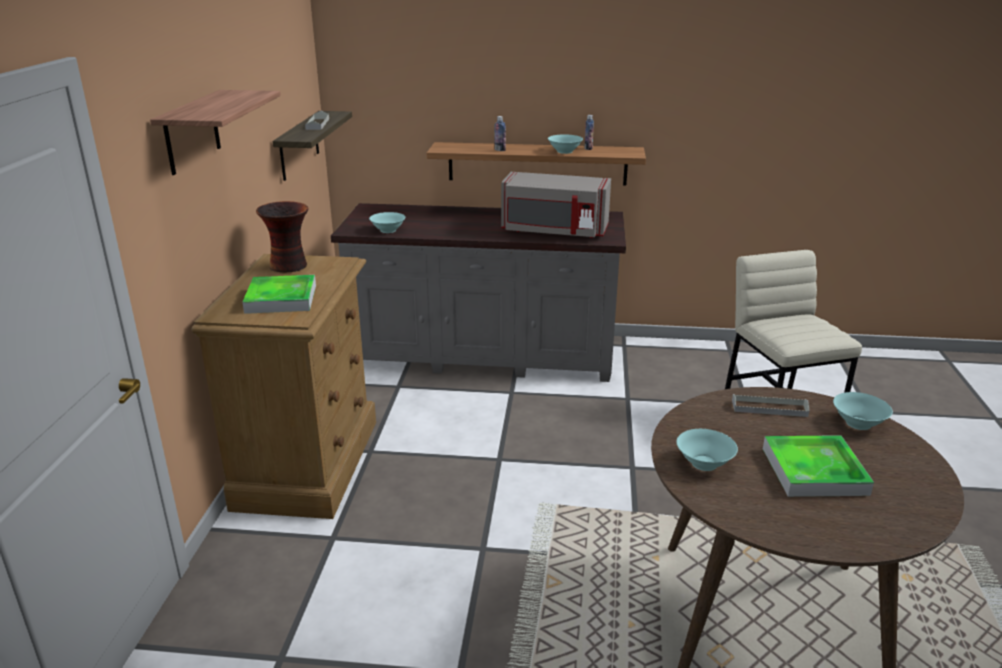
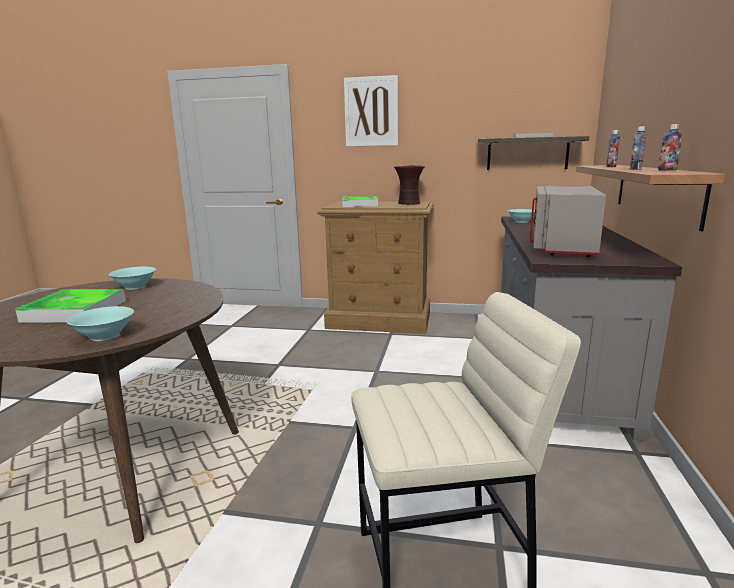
camera: 95 degrees right, 10 degrees down
(192, 132) = (371, 112): shelf -> picture
(565, 151) = (635, 169): turquoise bowl -> bottle
(769, 408) = (175, 309): grey tray -> none

